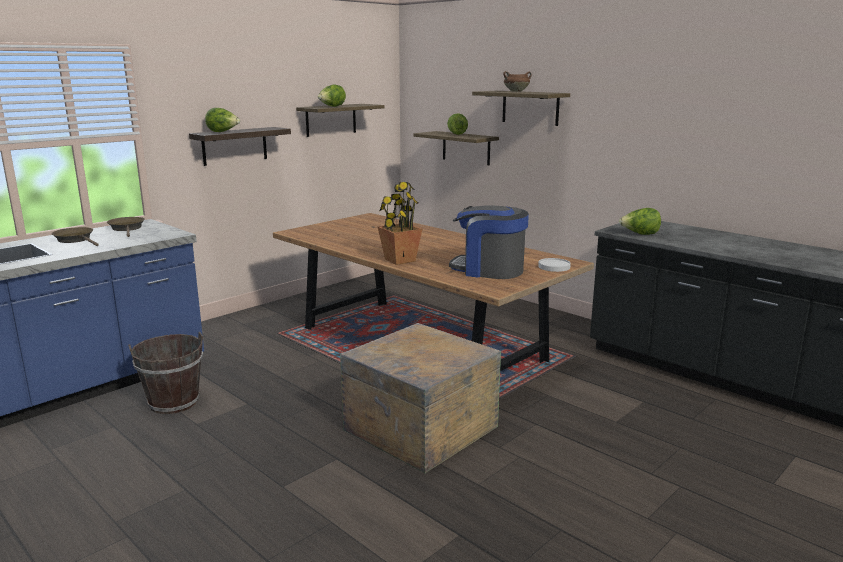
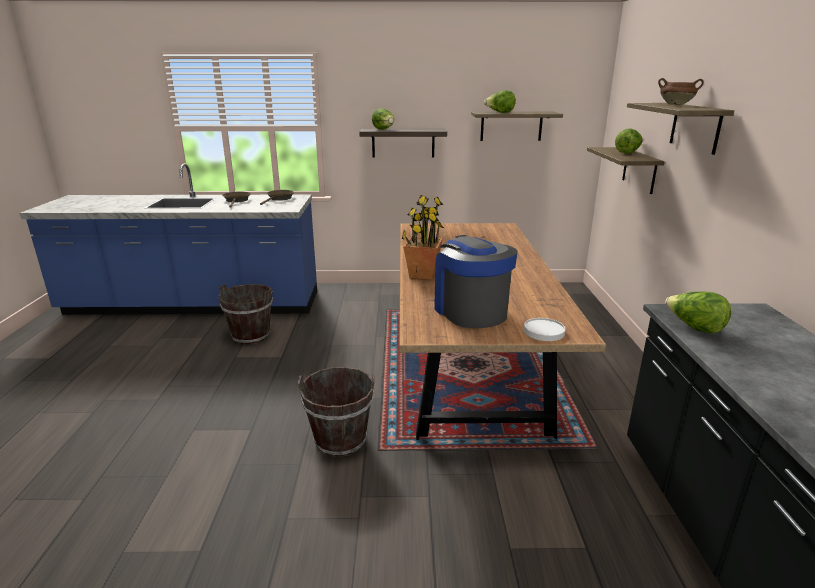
camera: 45 degrees right, 5 degrees up
(423, 428) = (340, 440): crate -> brown bucket

